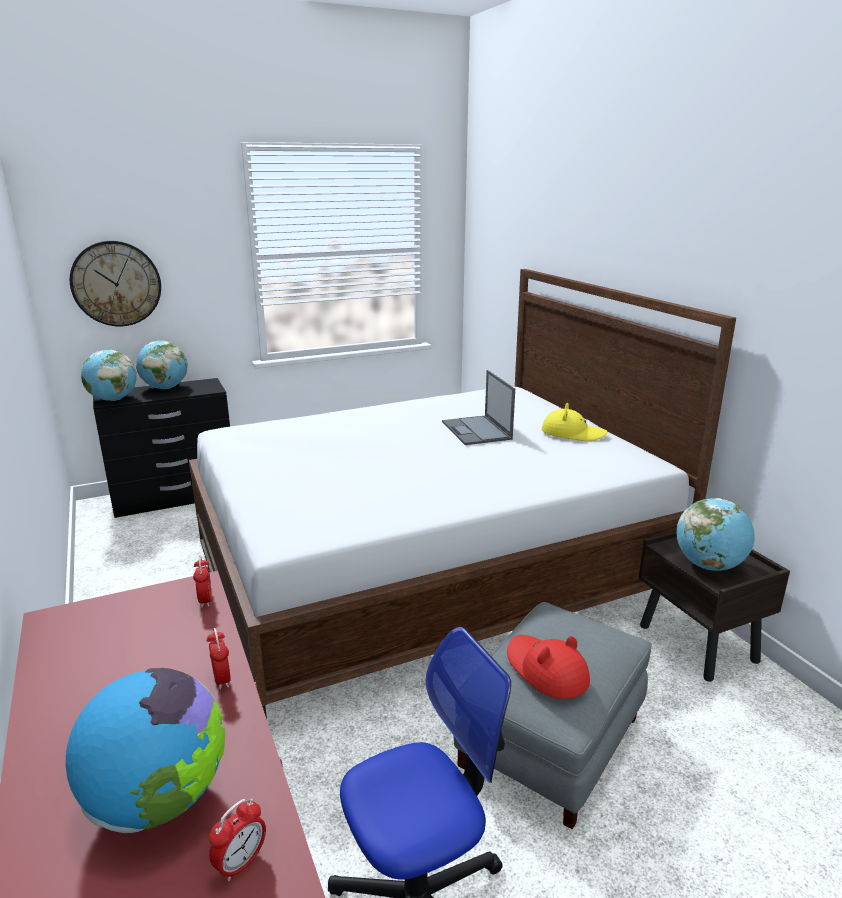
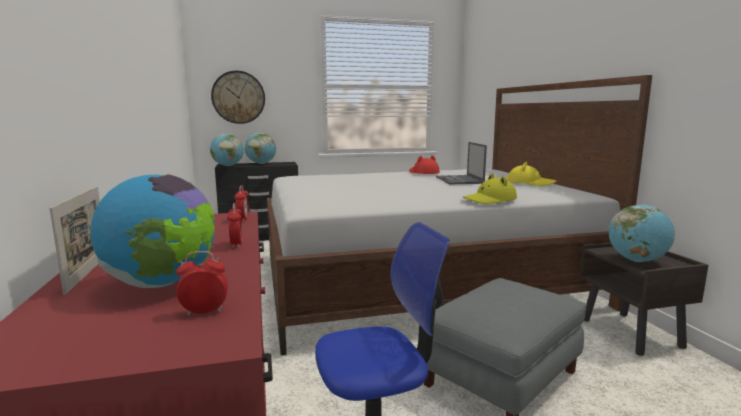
camera: 10 degrees right, 10 degrees down
(42, 787) = (87, 273): none -> picture frame
(241, 863) = (204, 312): alarm clock -> alarm clock turned 150 degrees counterclockwise
(526, 491) = (490, 200): none -> yellow hat
(546, 670) = (495, 304): red hat -> red hat (423, 173)

